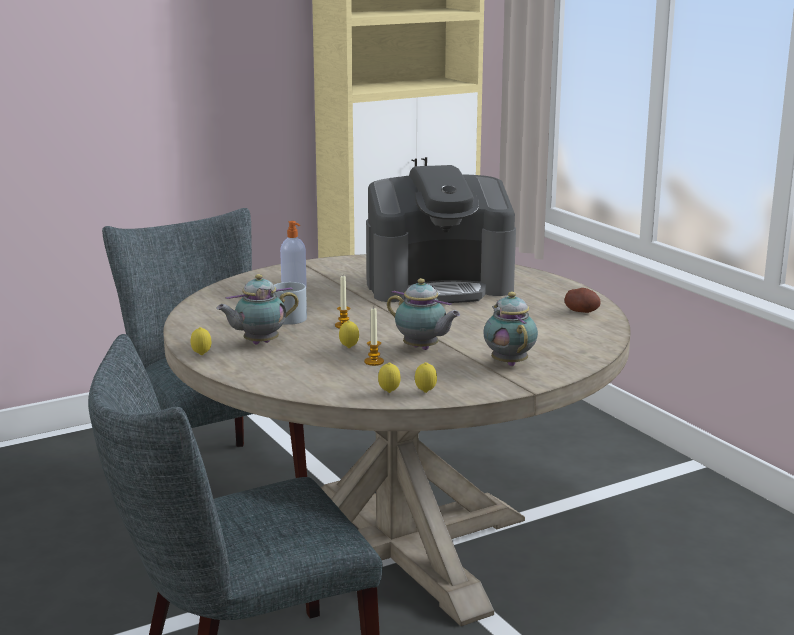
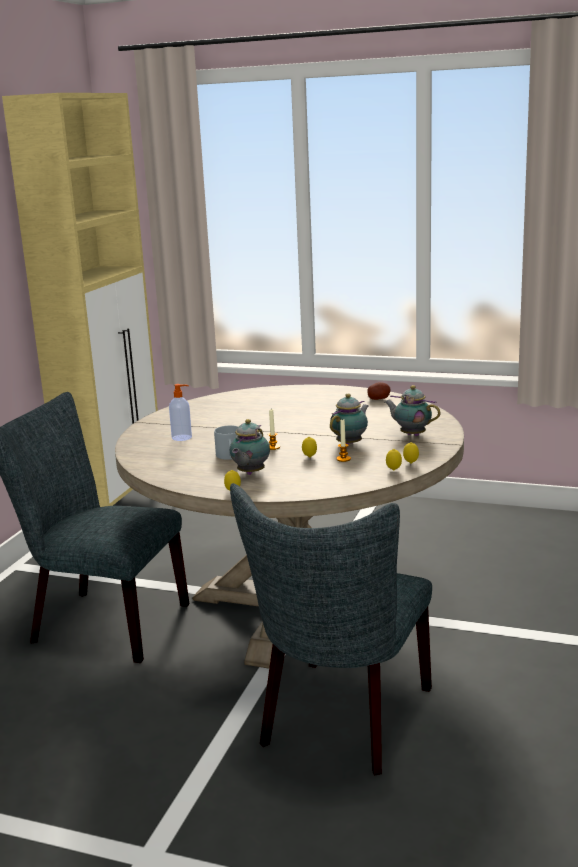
camera: 40 degrees left, 0 degrees up
(422, 349) = (350, 444): teapot -> teapot turned 45 degrees counterclockwise
(439, 285) = (267, 409): coffee machine -> none

